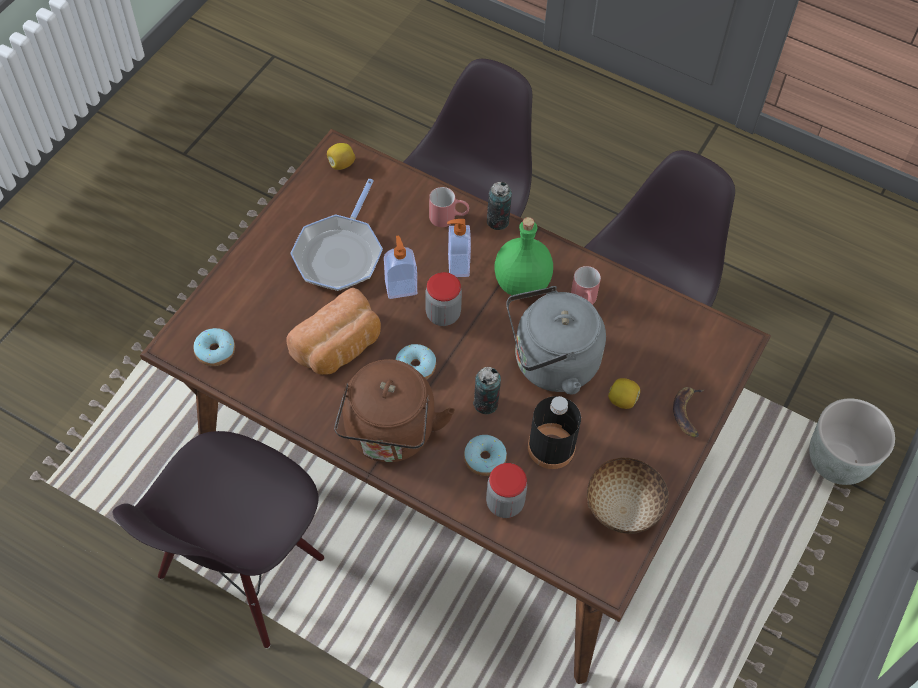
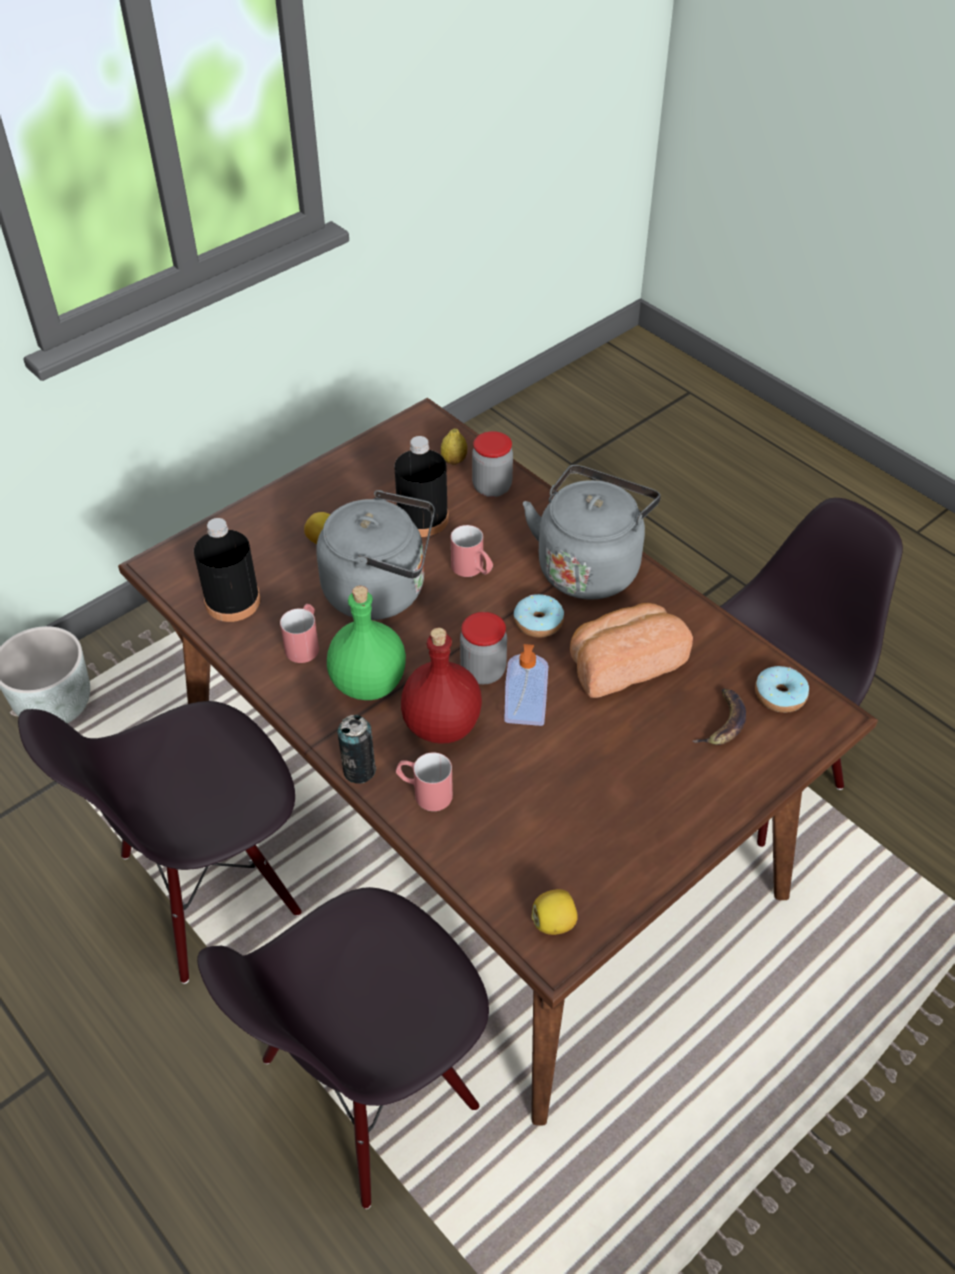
camera: 160 degrees left, 10 degrees down
(340, 254) = (593, 779): frying pan -> none
(389, 435) = (589, 566): brown kettle -> grey kettle
(457, 266) = (440, 724): soap dispenser -> red bottle
(484, 459) = (496, 524): donut -> none
(486, 403) = (473, 570): can -> red mug
(553, 527) = (454, 461): none -> lemon
(623, 508) = (379, 460): bowl -> none
(659, 323) = (232, 601): none -> black bottle
(688, 413) = (263, 515): banana -> banana (722, 721)

